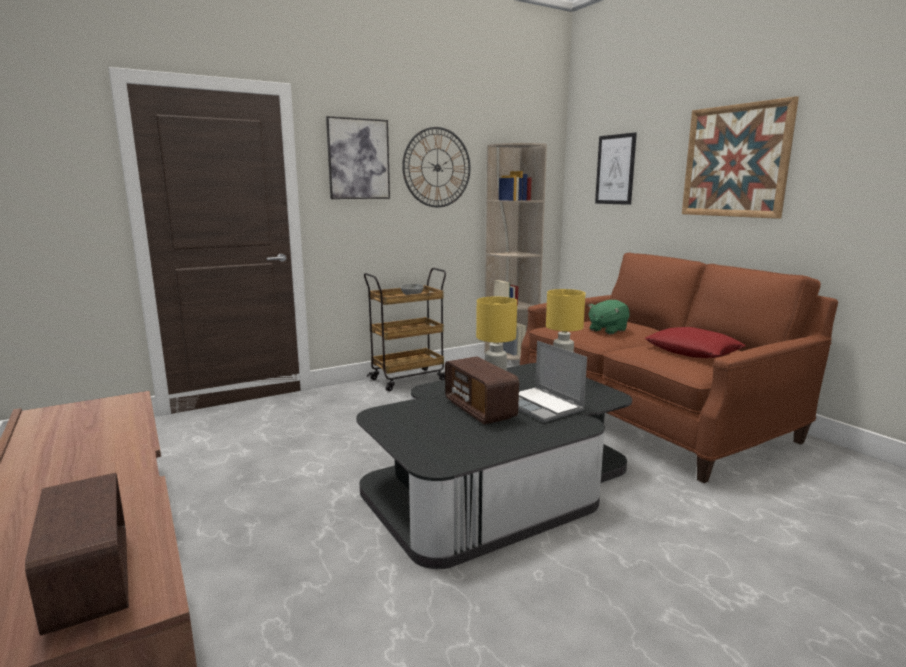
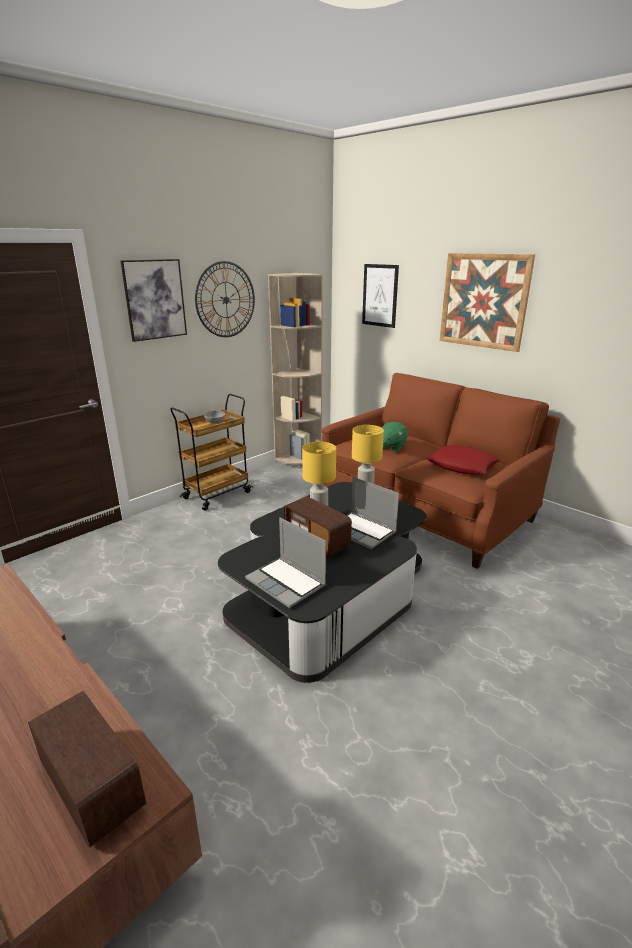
camera: 15 degrees left, 10 degrees up
(424, 440) = (287, 583): none -> laptop

